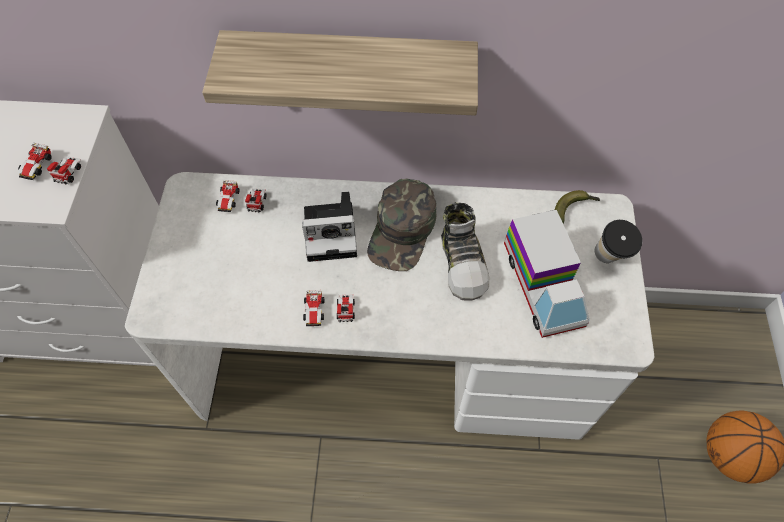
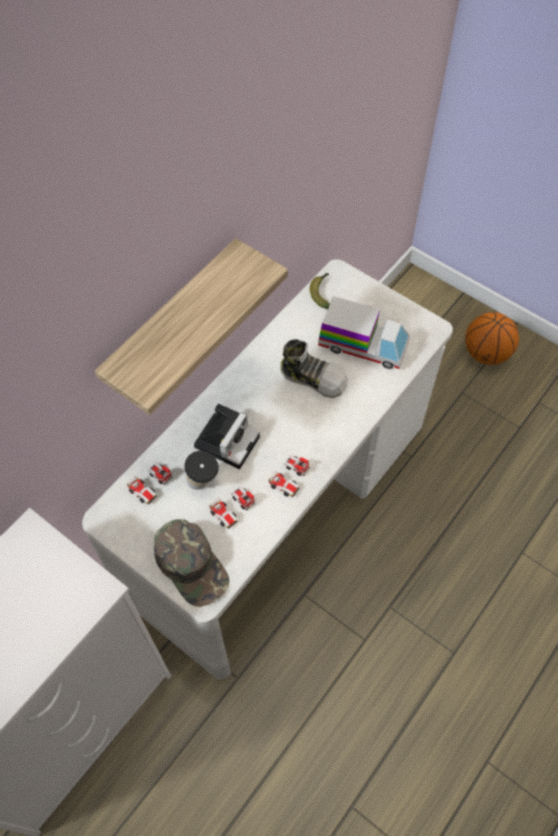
camera: 55 degrees left, 0 degrees up
(52, 171) = (66, 575): toy car -> toy car (233, 509)
(403, 231) = (261, 397): green cap -> green cap (192, 565)
(608, 260) = (371, 299): cup -> cup (203, 483)

